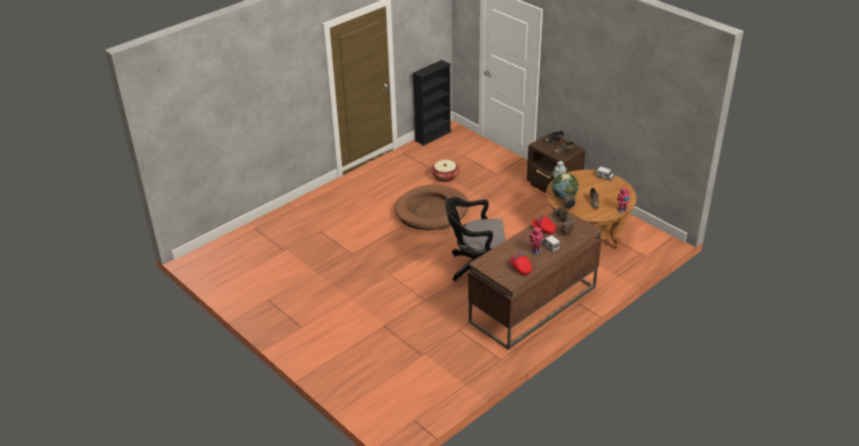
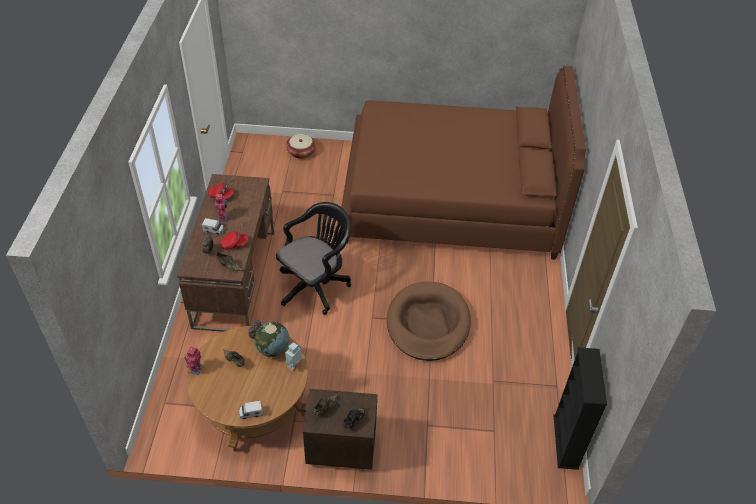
camera: 135 degrees right, 10 degrees up
(302, 270) = (450, 199): none -> brown bed
(445, 177) = (470, 380): basket -> basket (301, 152)

